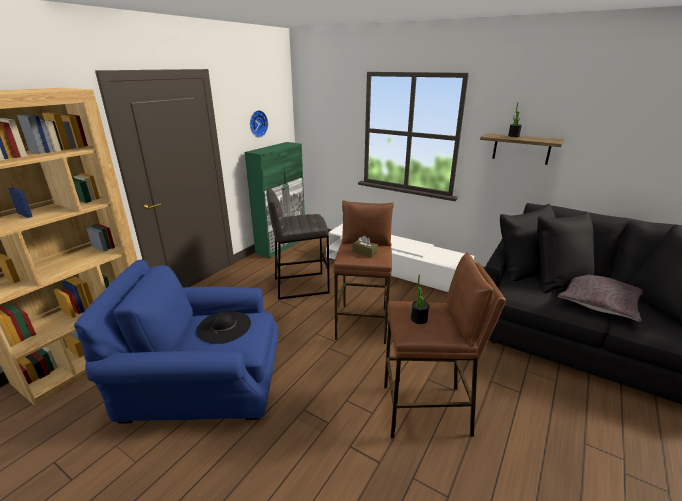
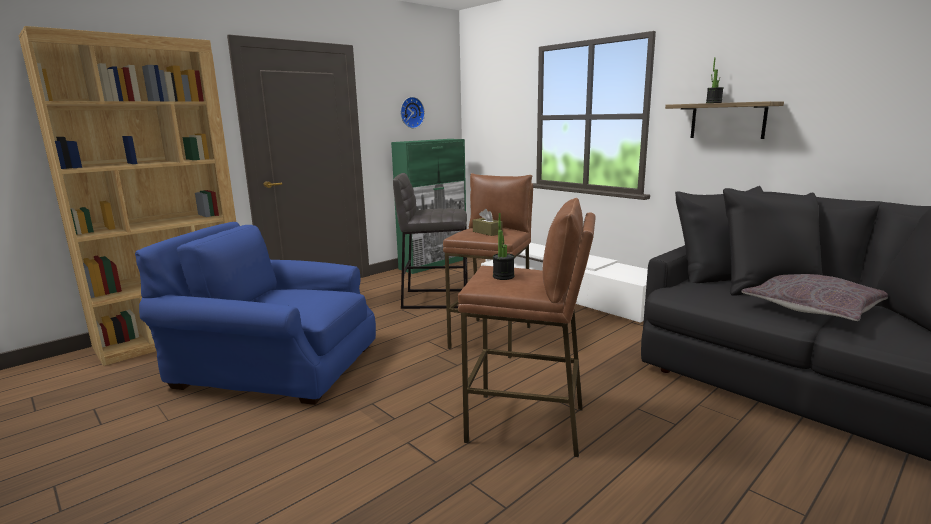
camera: 15 degrees right, 10 degrees down
(224, 327) = (300, 296): black hat -> none

